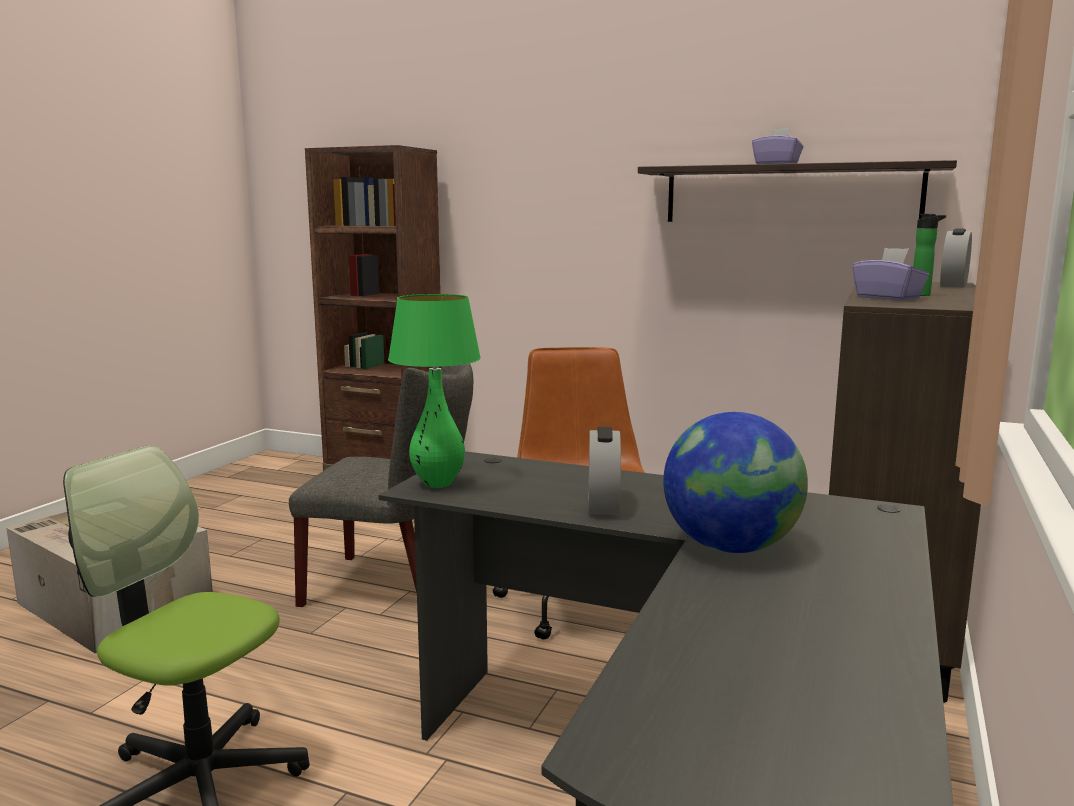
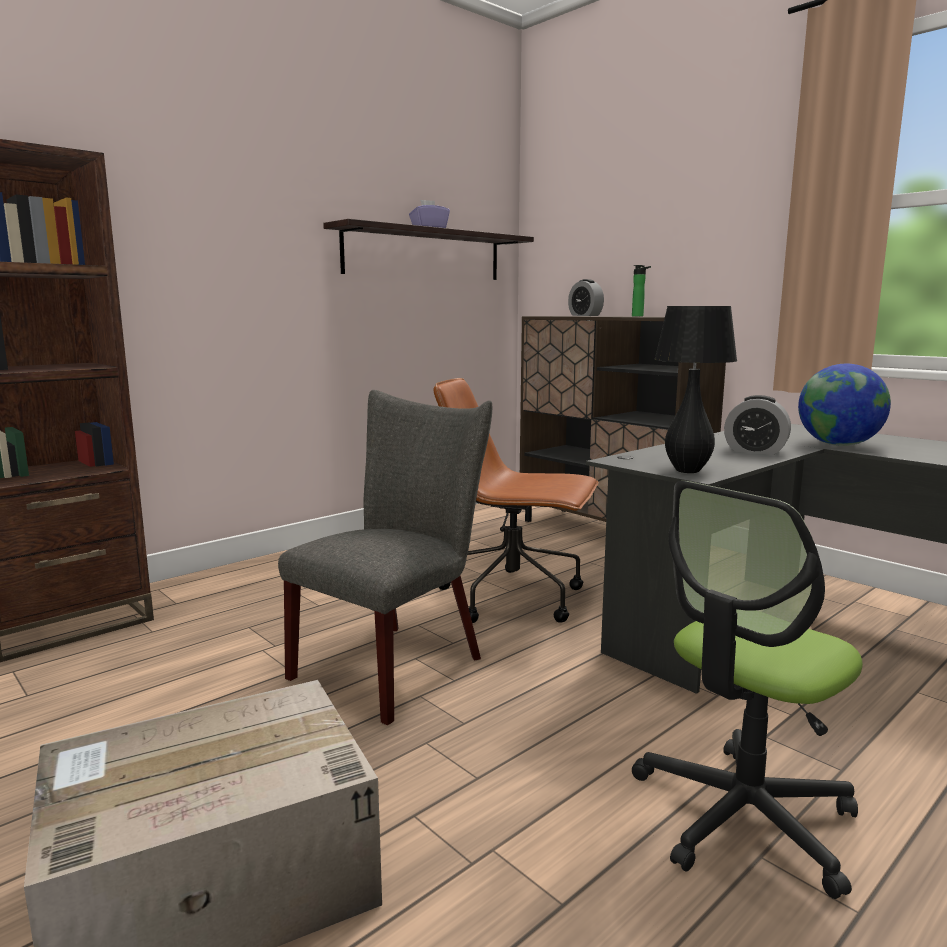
camera: 65 degrees left, 0 degrees up
(438, 484) = (687, 471): green table lamp -> black table lamp
(888, 298) = (650, 316): purple tissue box -> none

